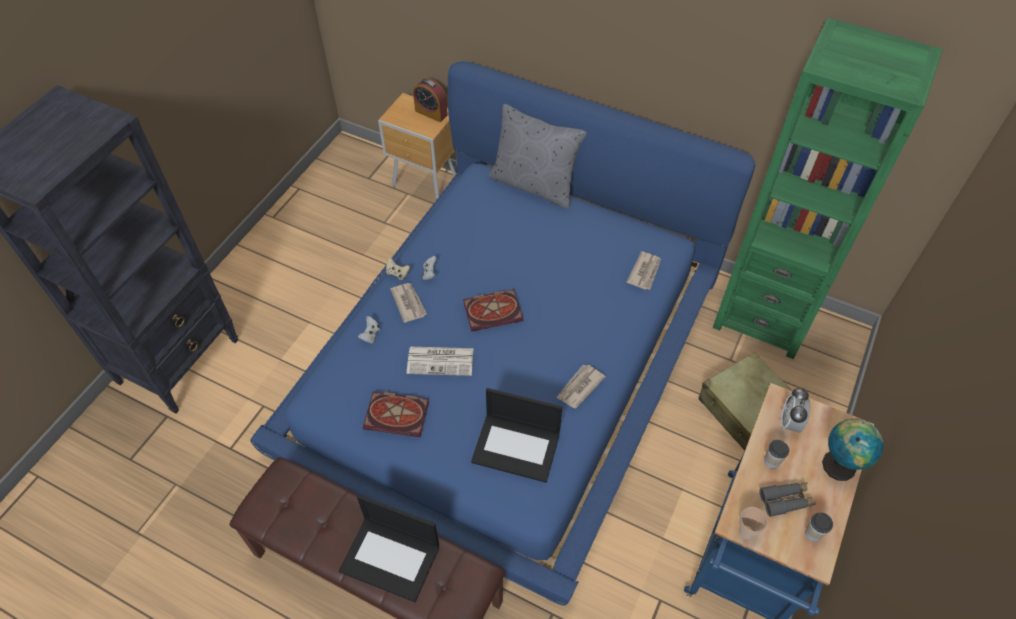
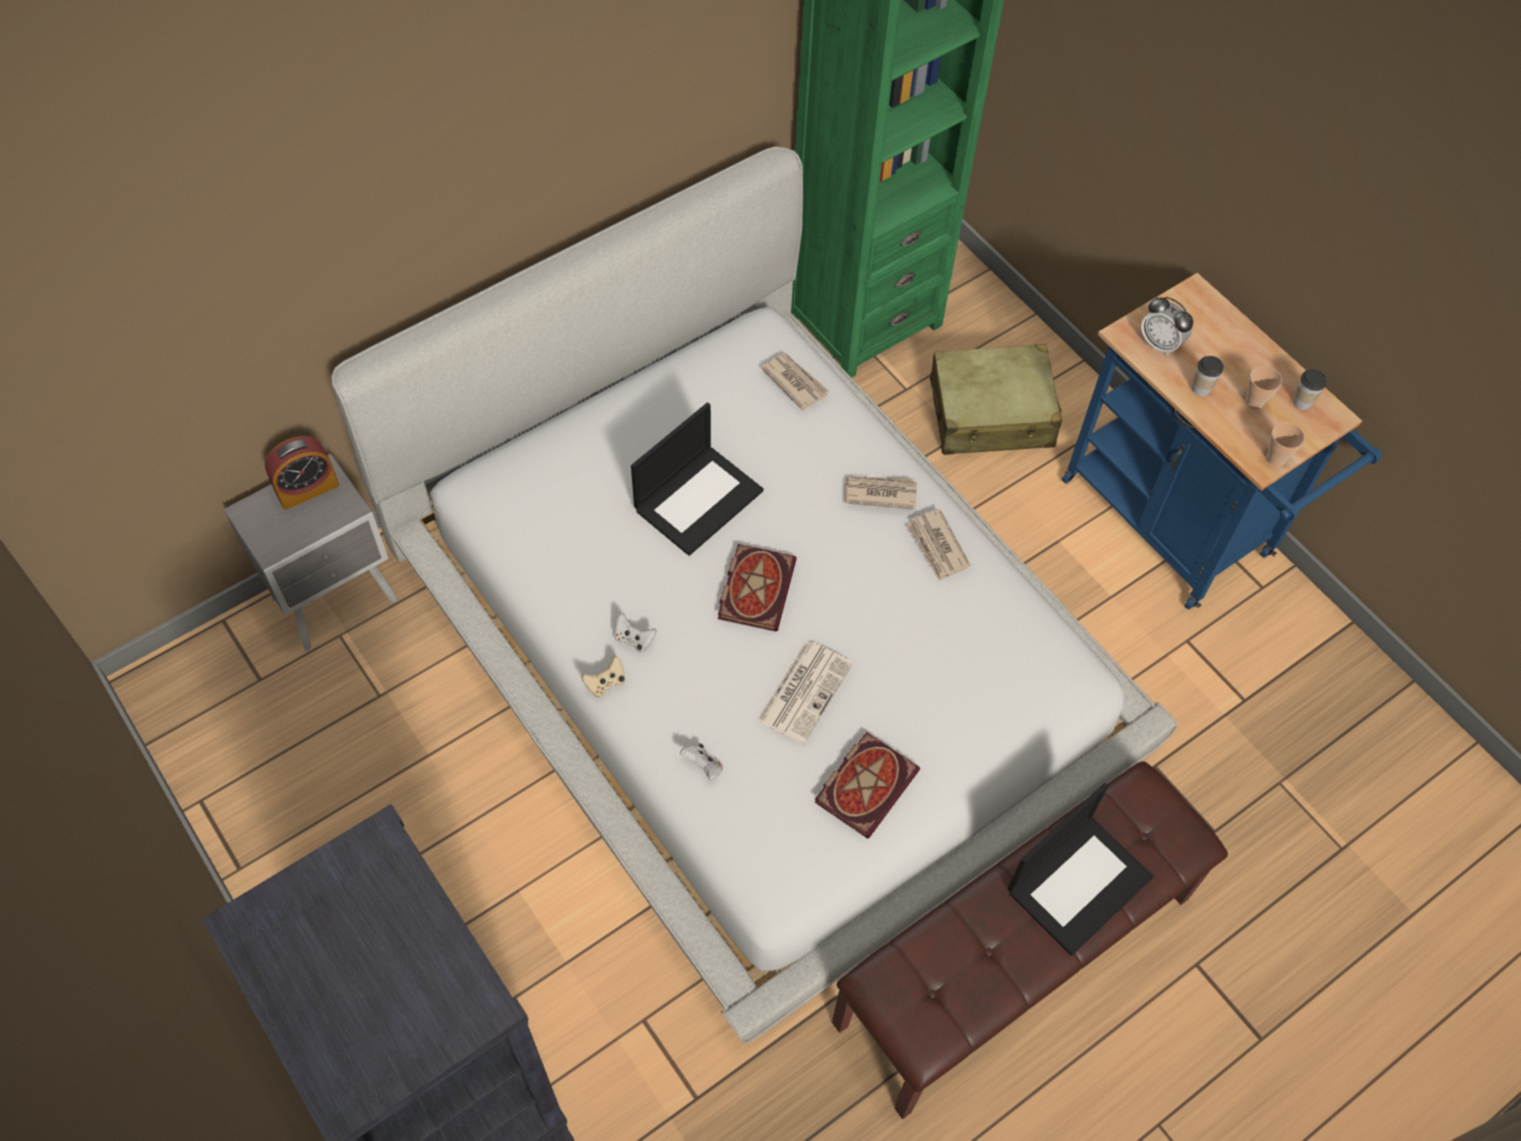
camera: 65 degrees left, 5 degrees up
(408, 303) = (674, 690): newspaper -> newspaper (879, 493)
(425, 184) = (338, 600): brown nightstand -> grey nightstand
(508, 360) = (757, 642): blue bed -> white bed
(517, 447) = (991, 660): laptop -> laptop (698, 498)
(534, 184) = (546, 429): grey pillow -> none
(786, 500) = (1254, 403): grey binoculars -> cup
(840, 463) = (1231, 330): globe -> none

